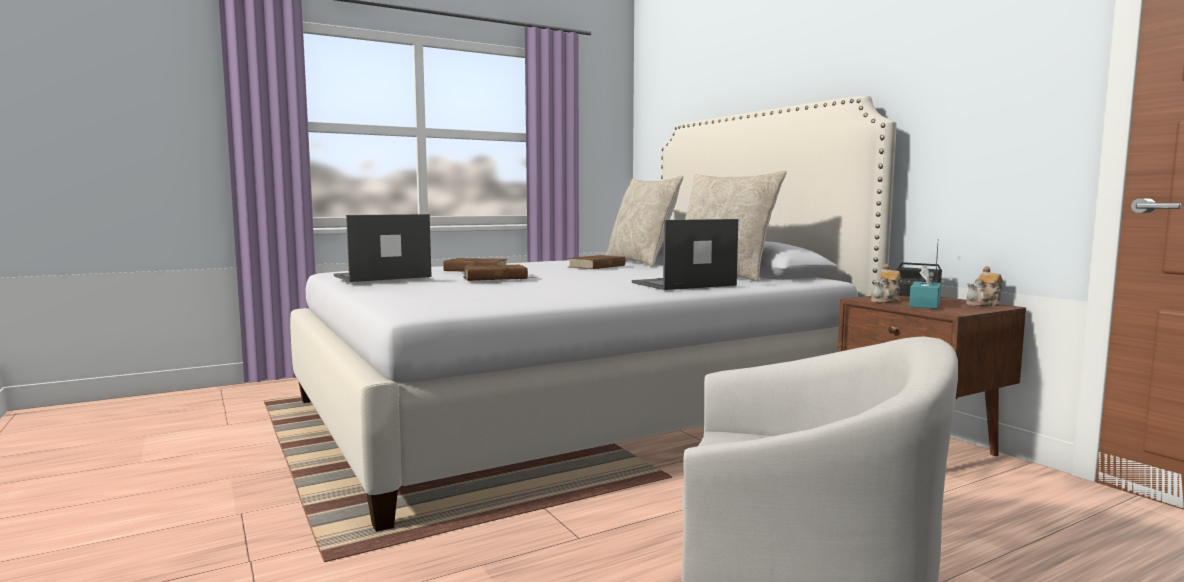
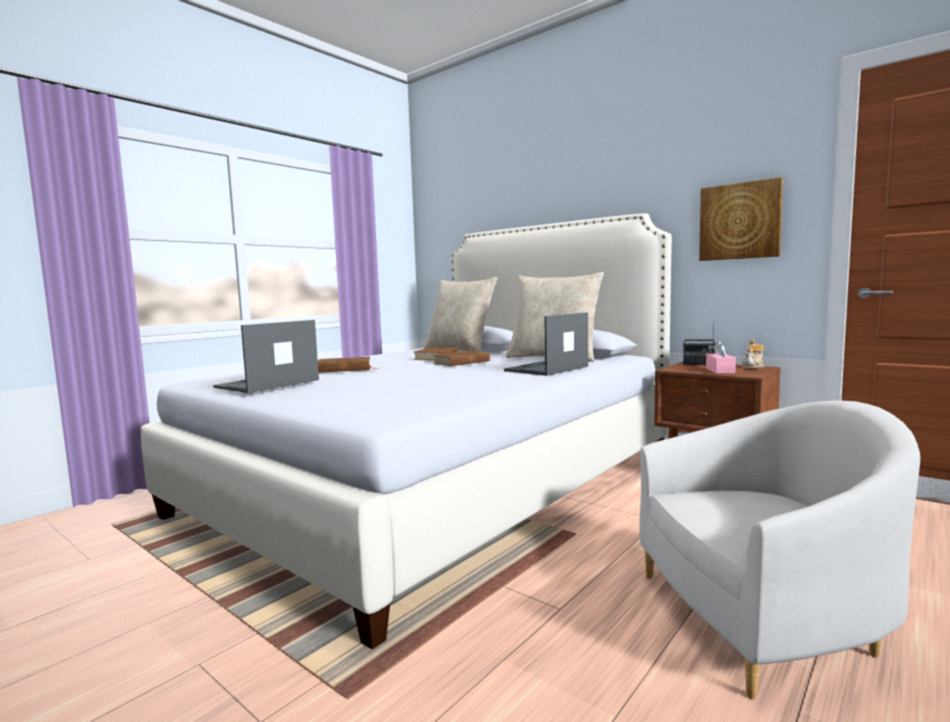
camera: 20 degrees left, 0 degrees up
(495, 278) = (377, 376): brown book -> brown book (462, 362)
(886, 301) = (689, 370): teapot -> none
(924, 304) = (720, 370): turquoise tissue box -> pink tissue box
(985, 104) = (740, 221): none -> picture

